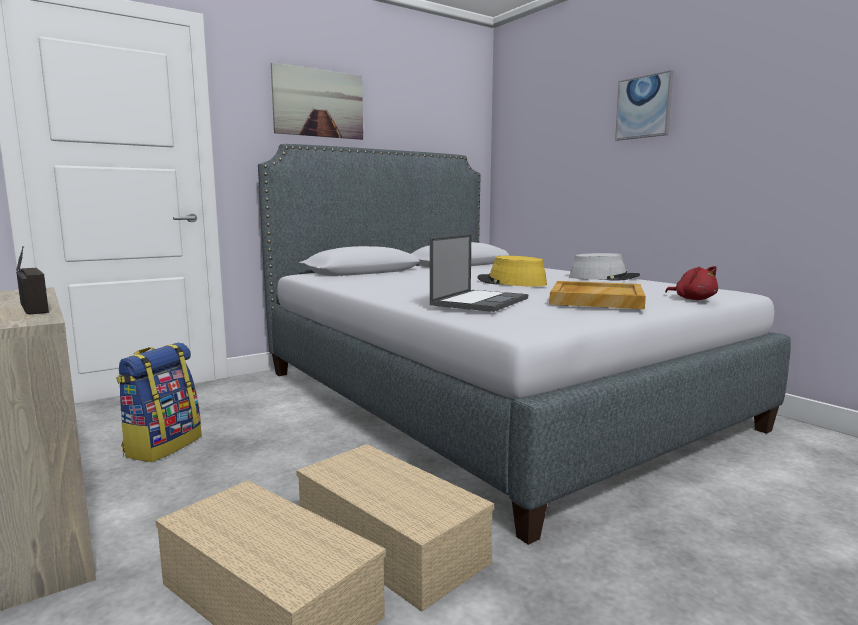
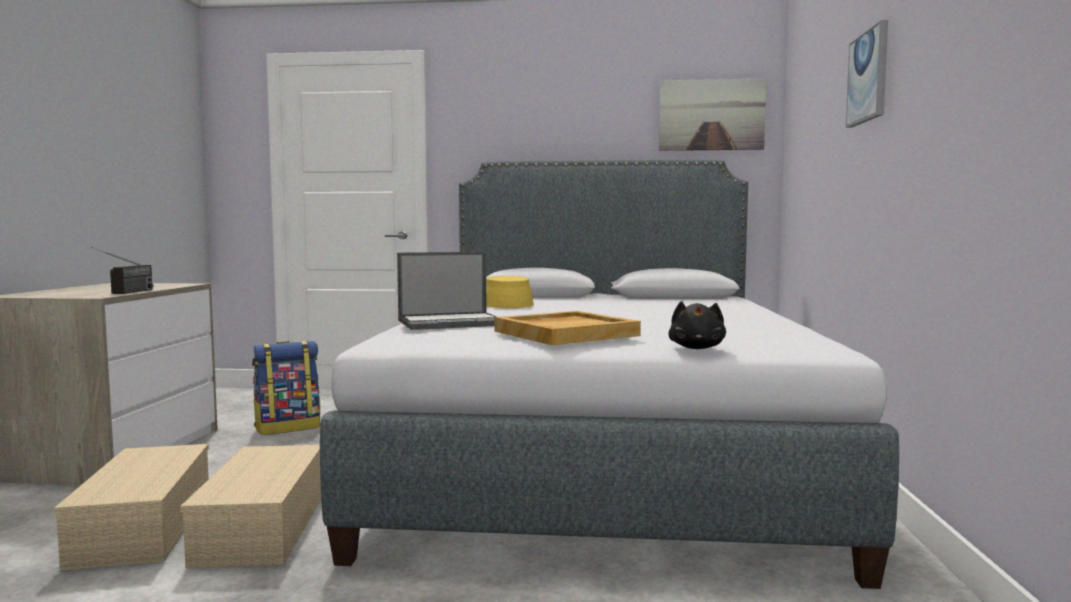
camera: 40 degrees right, 5 degrees down
(318, 103) = (535, 117): picture -> picture (711, 115)
(511, 282) = (601, 314): yellow hat -> yellow hat (505, 304)
(603, 277) = (750, 320): grey hat -> none
(693, 299) = (697, 348): red plush toy -> black plush toy

